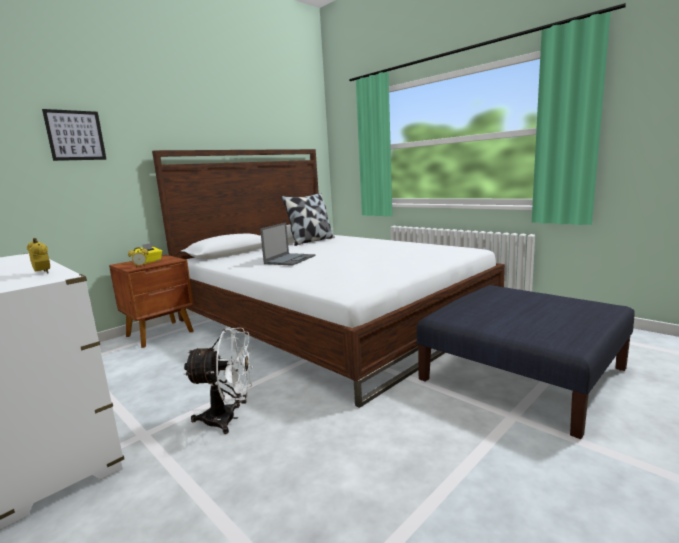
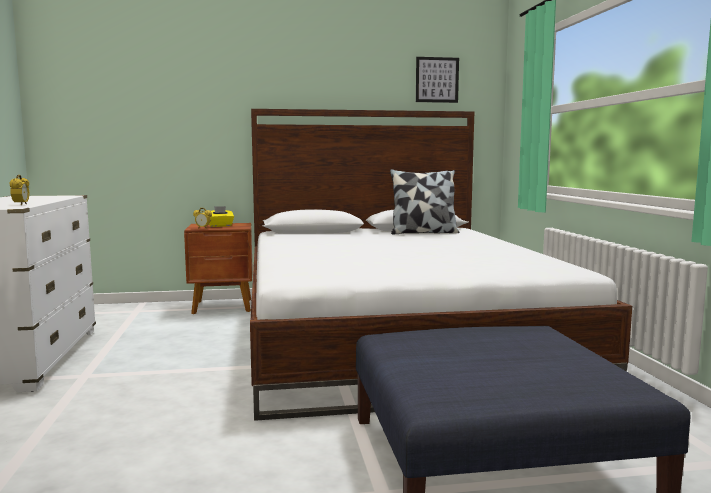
camera: 35 degrees right, 5 degrees down
(75, 135) = (180, 93): picture -> picture (437, 80)
(228, 419) = (148, 387): white fan -> none
(290, 259) = (338, 245): laptop -> none

